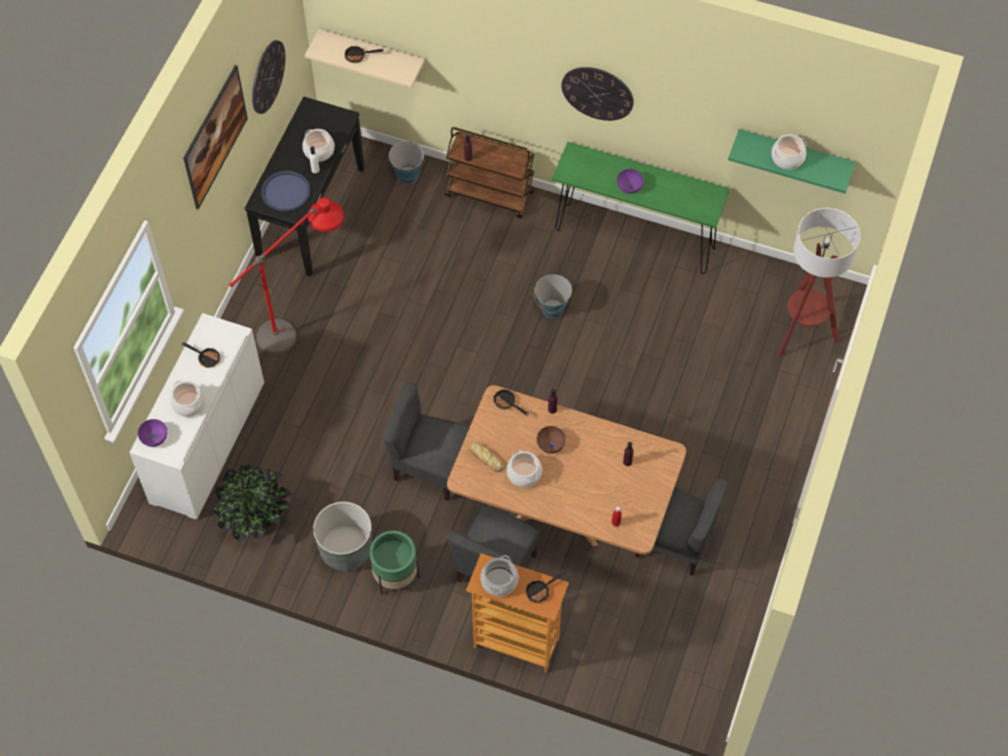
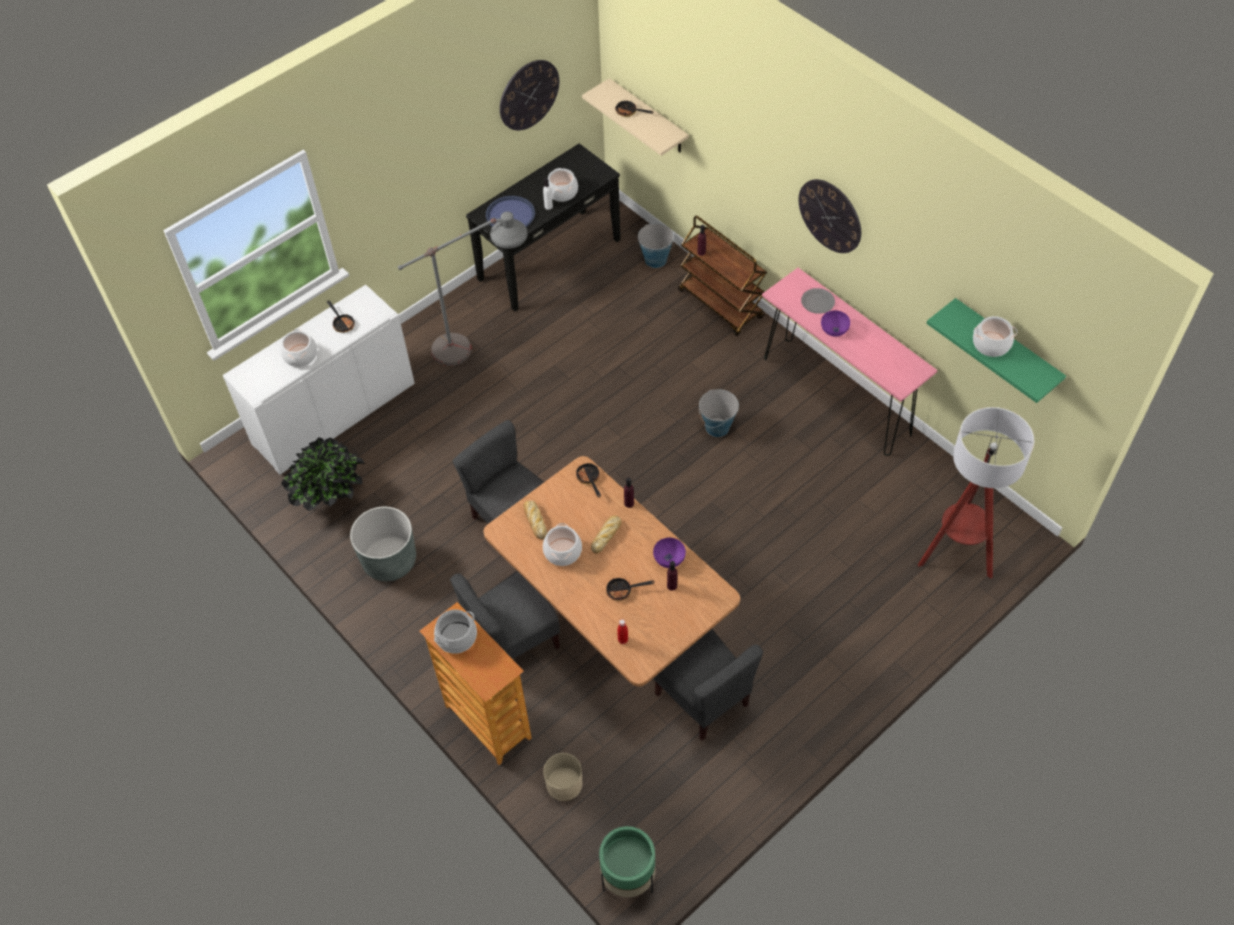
camera: 30 degrees right, 5 degrees down
(154, 438) = (251, 372): purple bowl -> purple bowl (669, 559)
(218, 150) = (436, 133): picture -> none
(301, 324) = (480, 348): red floor lamp -> grey floor lamp
(395, 576) = (417, 605): green planter -> green planter (628, 878)
(541, 591) = (490, 666): frying pan -> frying pan (623, 590)
(550, 444) = (606, 535): brown bowl -> bread
(602, 167) = (817, 302): none -> grey plate
(607, 661) = (564, 784): none -> beige planter
(634, 238) = (836, 396): green console table -> pink console table

